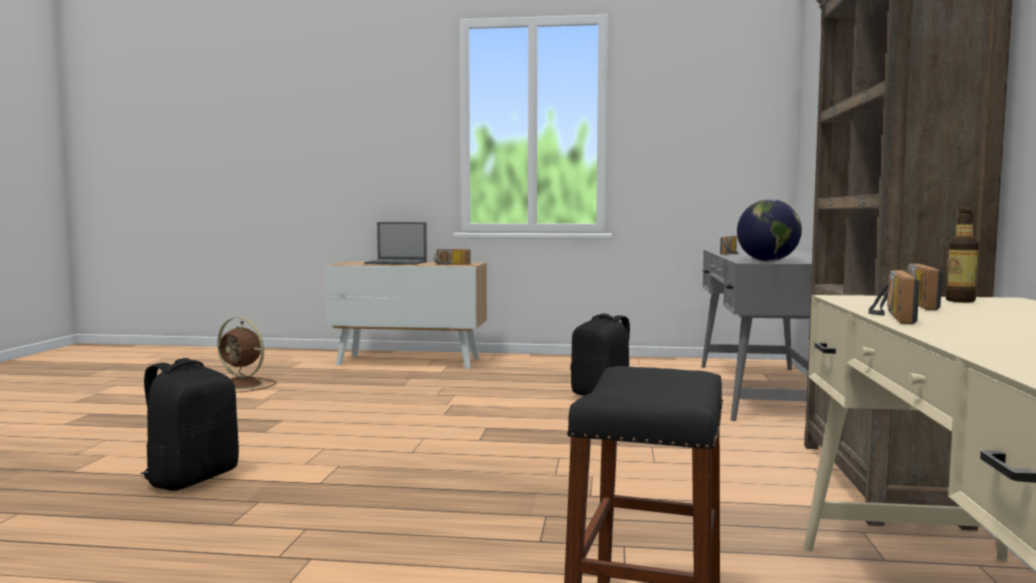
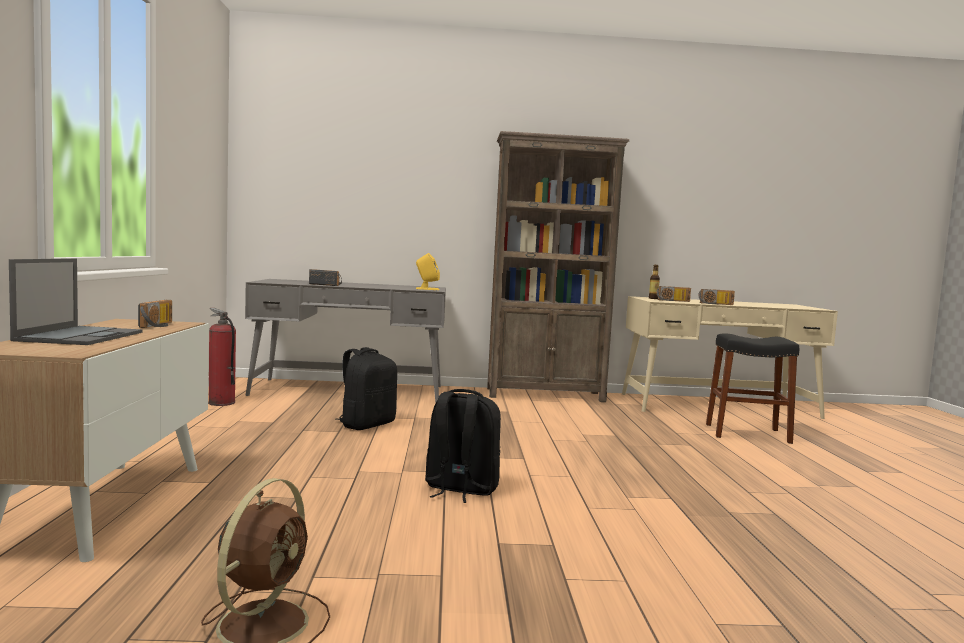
camera: 100 degrees left, 0 degrees up
(192, 478) = (719, 548): black backpack -> black backpack (460, 489)
(664, 363) = (221, 403): none -> fire extinguisher
(767, 261) = (427, 289): globe -> yellow speaker

